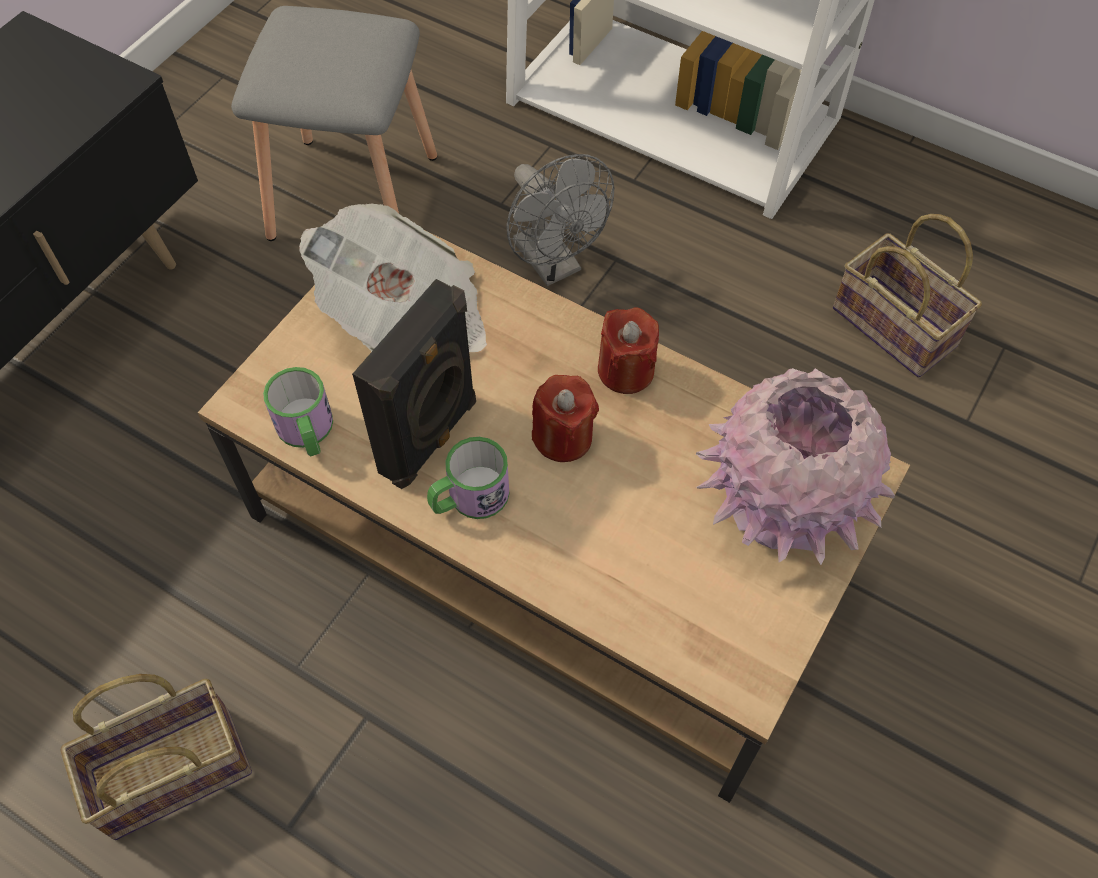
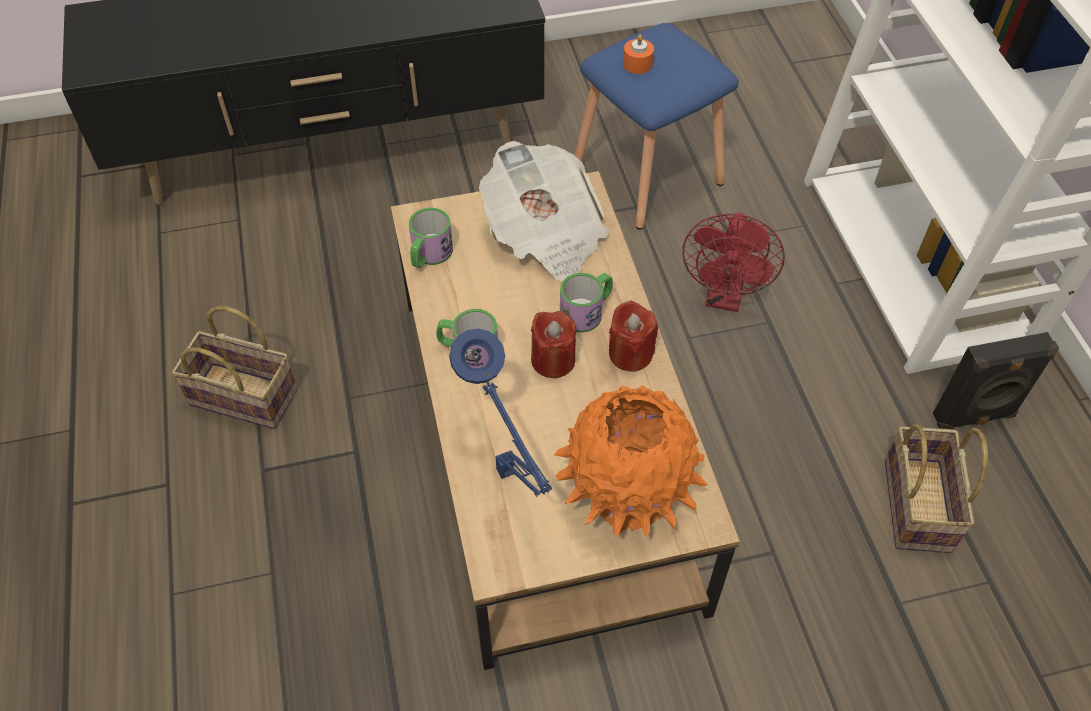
camera: 45 degrees right, 5 degrees down
(304, 68) = (637, 64): none -> orange candle
(357, 195) = (650, 175): grey stool -> blue stool
(431, 438) = (485, 306): black speaker -> black speaker (974, 417)
(538, 361) = (587, 311): none -> mug
(554, 264) = (724, 297): grey fan -> red fan
(657, 589) = (508, 477): none -> blue table lamp
(781, 511) = (627, 498): pink vase -> orange vase

